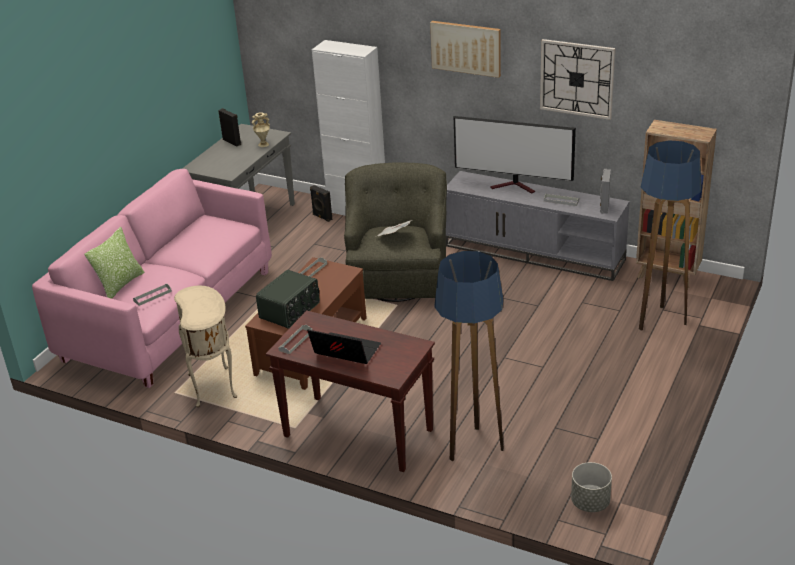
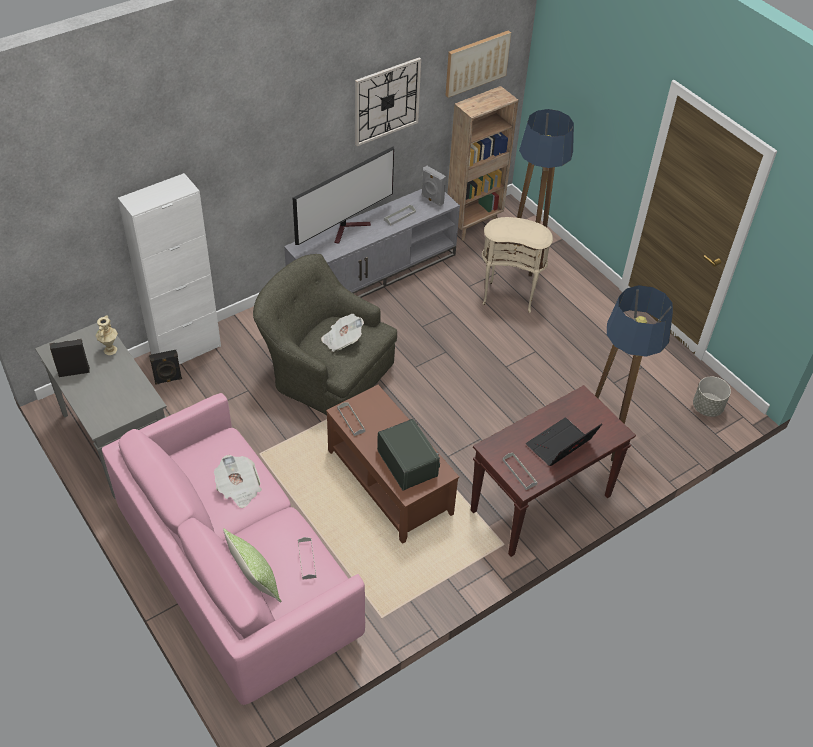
camera: 65 degrees left, 15 degrees up
(197, 247) = (239, 488): none -> newspaper
(214, 386) = (395, 581): beige side table -> beige side table (509, 296)
(466, 48) = (280, 125): picture -> picture (476, 63)

